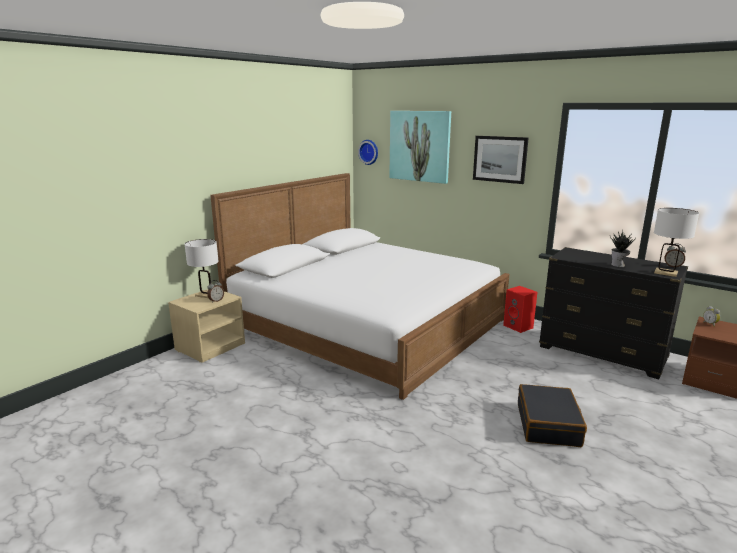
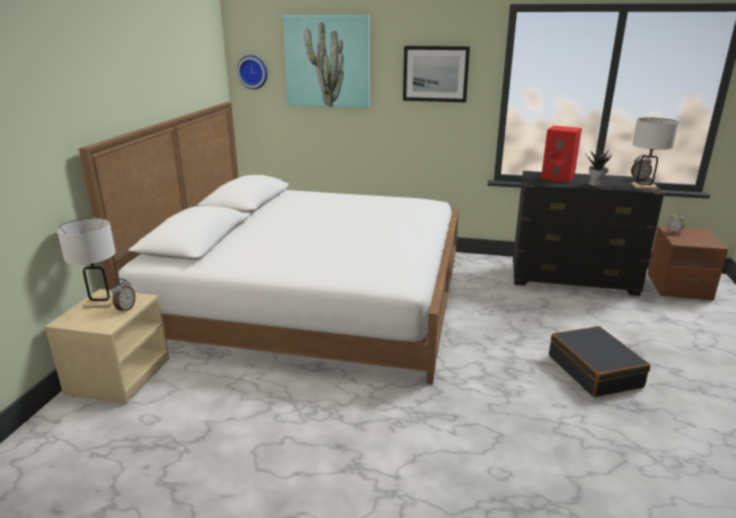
camera: 25 degrees left, 5 degrees up
(519, 326) = (475, 265): red speaker -> red speaker (558, 177)

